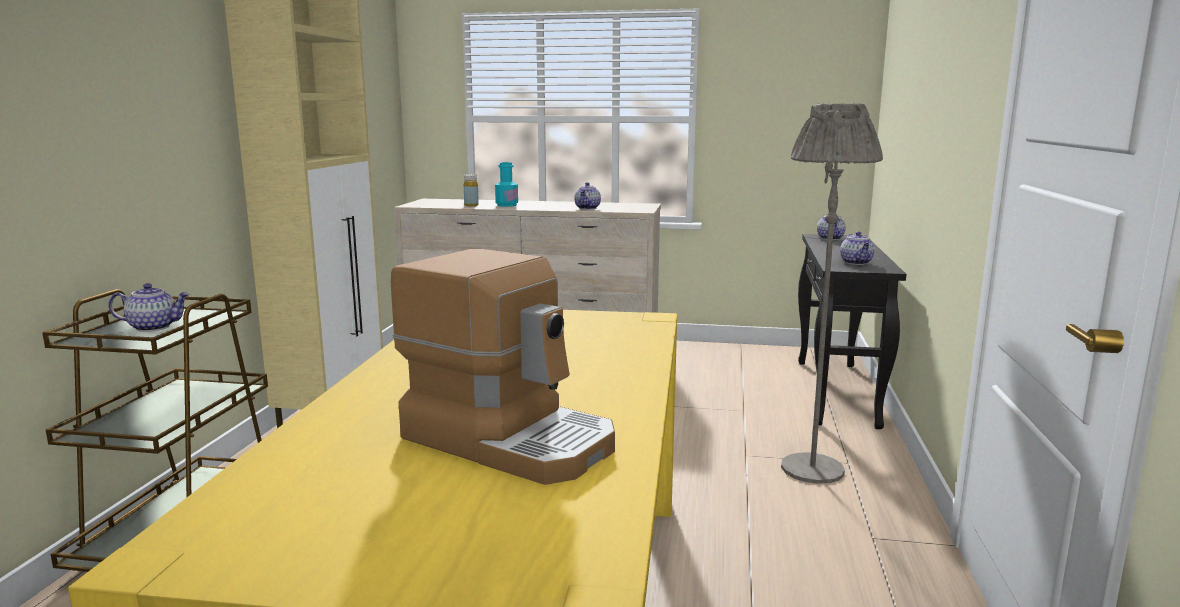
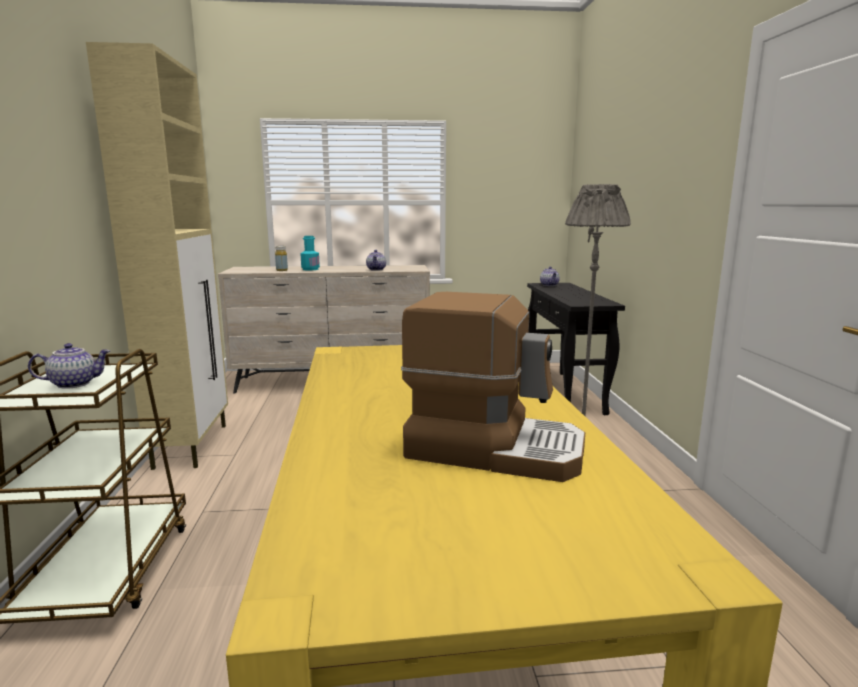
camera: 15 degrees left, 0 degrees up
(856, 263) = (585, 300): teapot -> none

